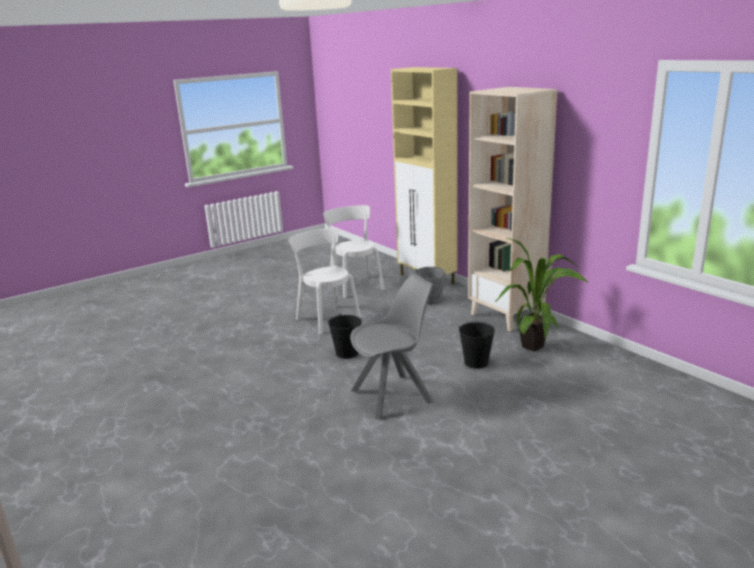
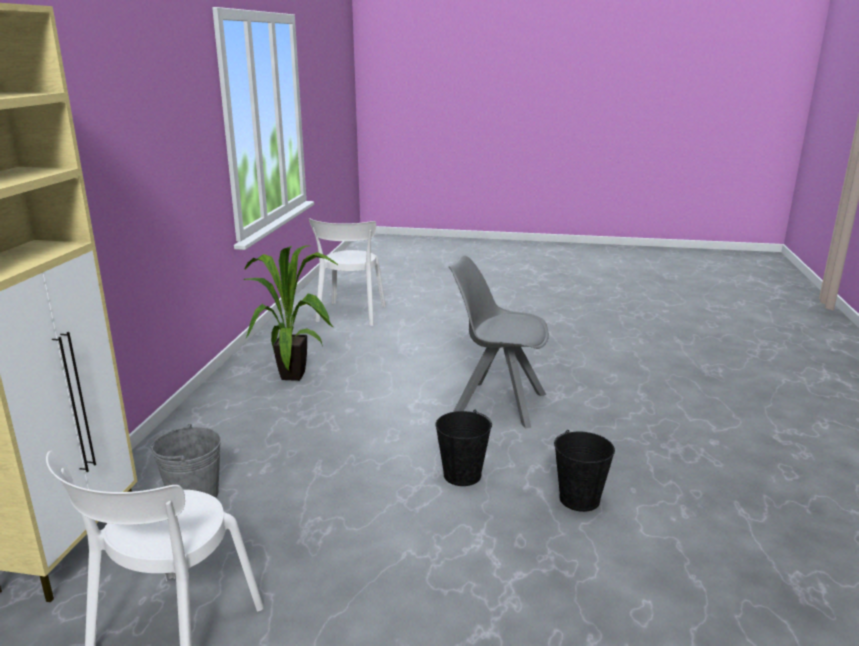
camera: 135 degrees left, 0 degrees up
(327, 318) = (381, 565): white chair -> white chair (350, 315)
(476, 362) = (368, 391): black bucket -> black bucket (579, 499)
(506, 316) = (212, 414): beige bookcase -> none

